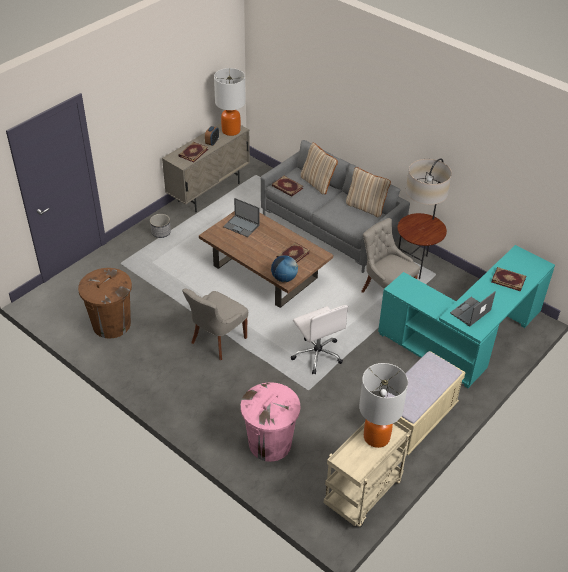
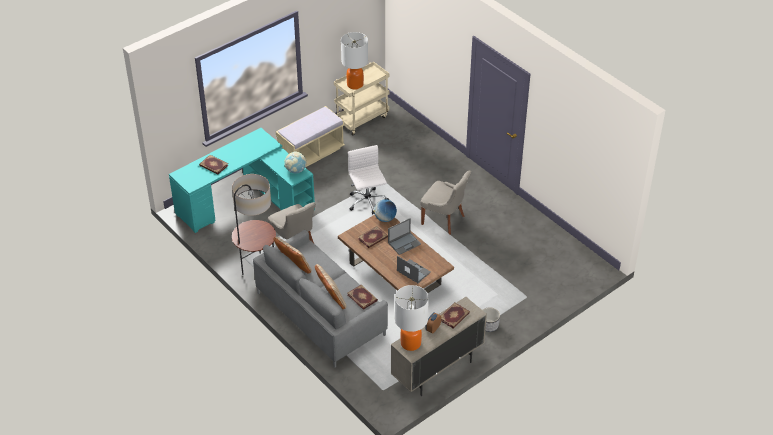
camera: 170 degrees left, 0 degrees up
(111, 324) = (530, 241): brown trash can -> none
(217, 340) = (444, 220): grey chair -> grey chair turned 75 degrees clockwise
(270, 443) = (415, 150): pink trash can -> none
(406, 291) = (296, 170): none -> globe
(470, 312) = (257, 146): laptop -> laptop (404, 243)

